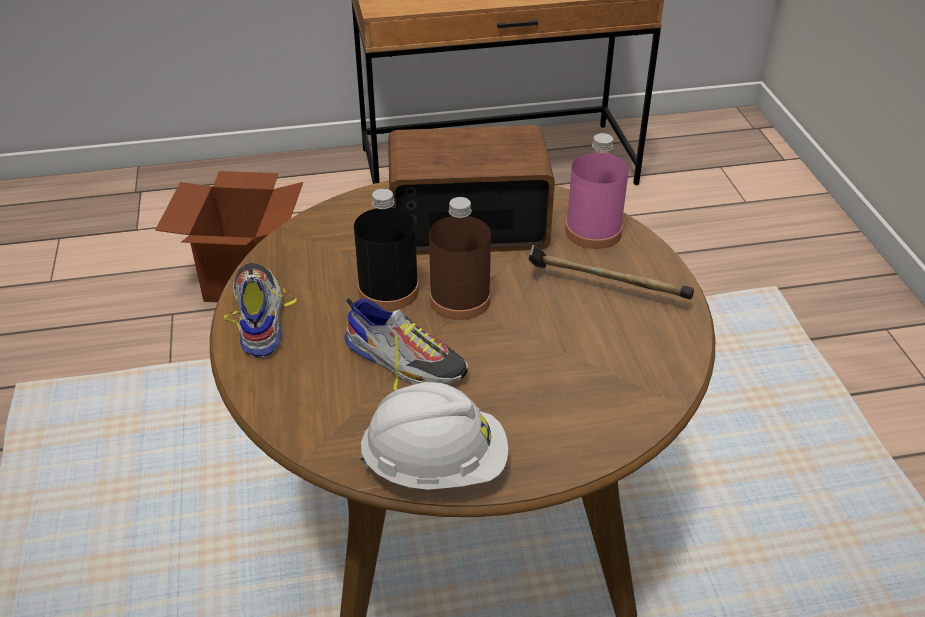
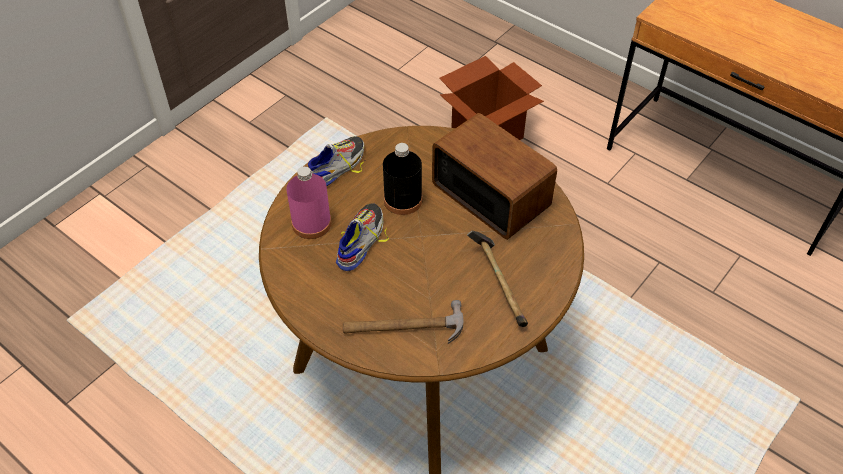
camera: 50 degrees right, 10 degrees up
(405, 360) = (360, 240): shoe -> shoe turned 150 degrees counterclockwise
(435, 465) = (304, 296): white hard hat -> none
(460, 299) = (426, 231): brown bottle -> none
(586, 399) = (403, 327): none -> hammer
(593, 232) = (546, 250): pink bottle -> pink bottle (311, 223)

